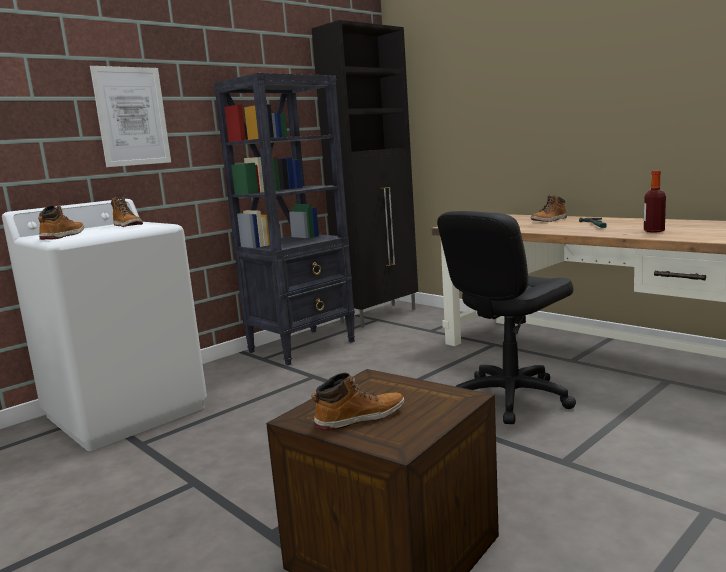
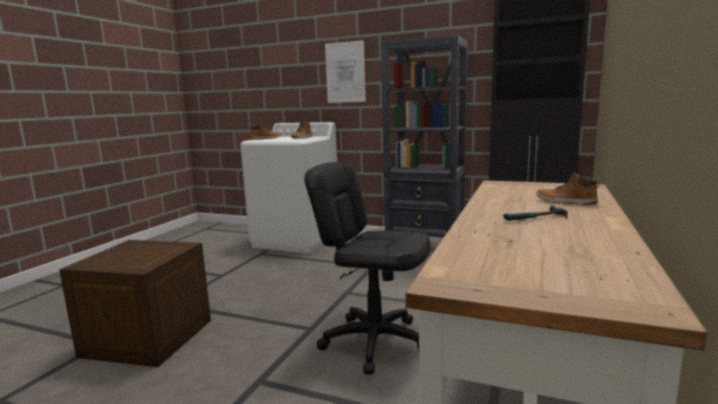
camera: 65 degrees right, 0 degrees up
(359, 418) = (124, 253): boot -> none
(654, 231) = (506, 240): bottle -> none

